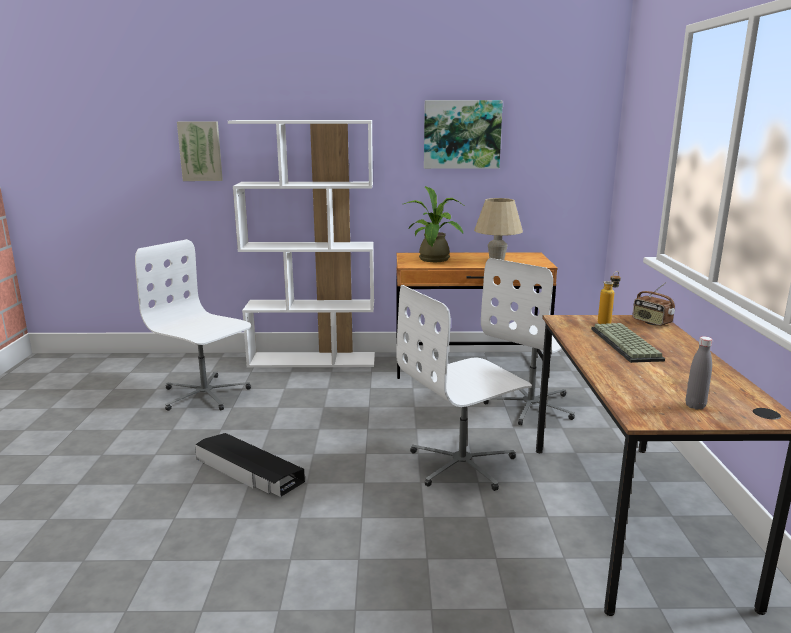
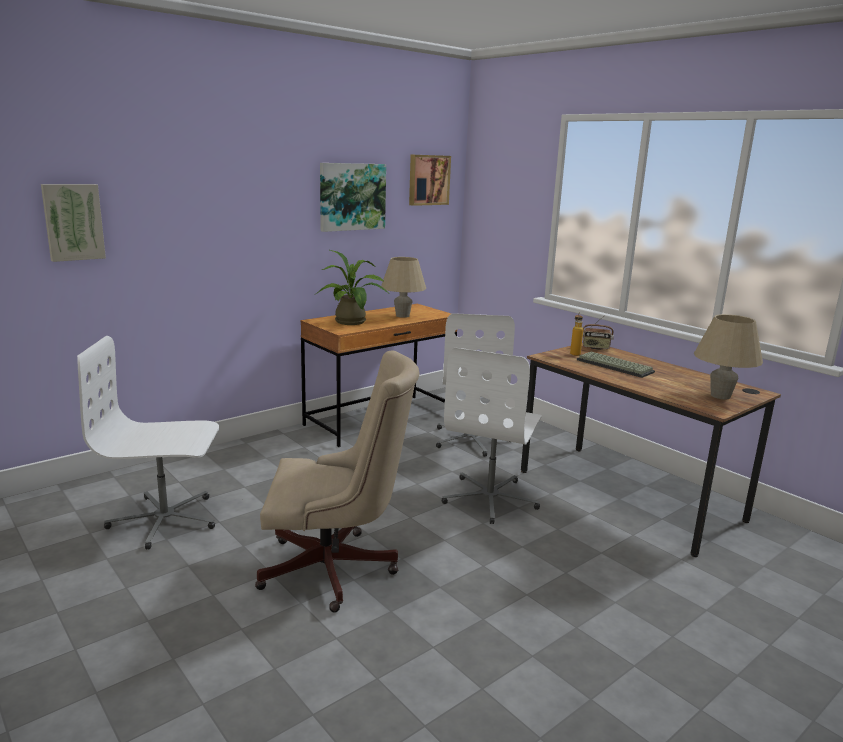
camera: 40 degrees left, 0 degrees up
(249, 471) = (336, 570): black storage box -> beige office chair
(313, 360) = (229, 452): white bookcase -> none
(564, 117) = (428, 180): none -> picture
(695, 406) = (720, 396): grey bottle -> beige table lamp

